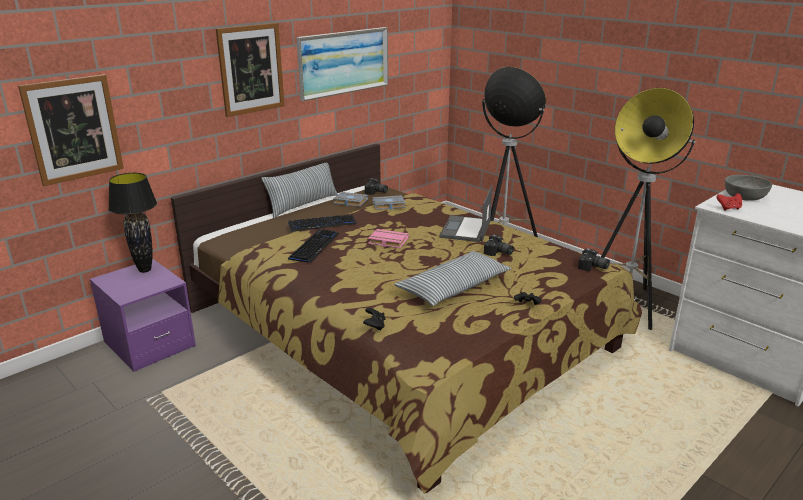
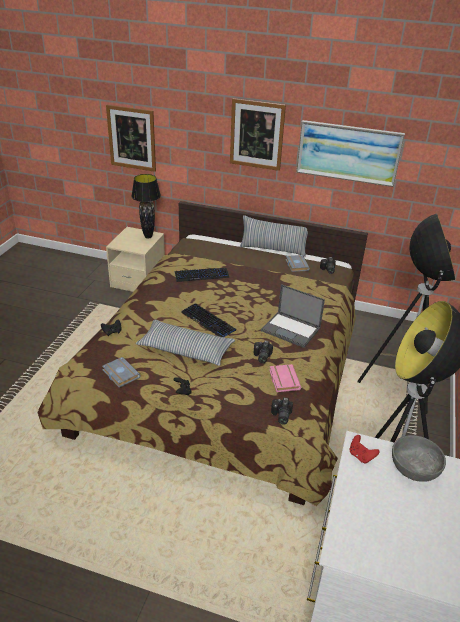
camera: 60 degrees right, 10 degrees up
(149, 345) = (138, 280): purple nightstand -> beige nightstand
(322, 224) = (239, 266): keyboard -> keyboard (208, 321)
(387, 241) = (235, 300): pink book -> pink book (283, 380)
(388, 205) = (300, 282): grey book -> grey book (119, 374)
(465, 229) = (291, 329): laptop -> laptop turned 135 degrees counterclockwise

